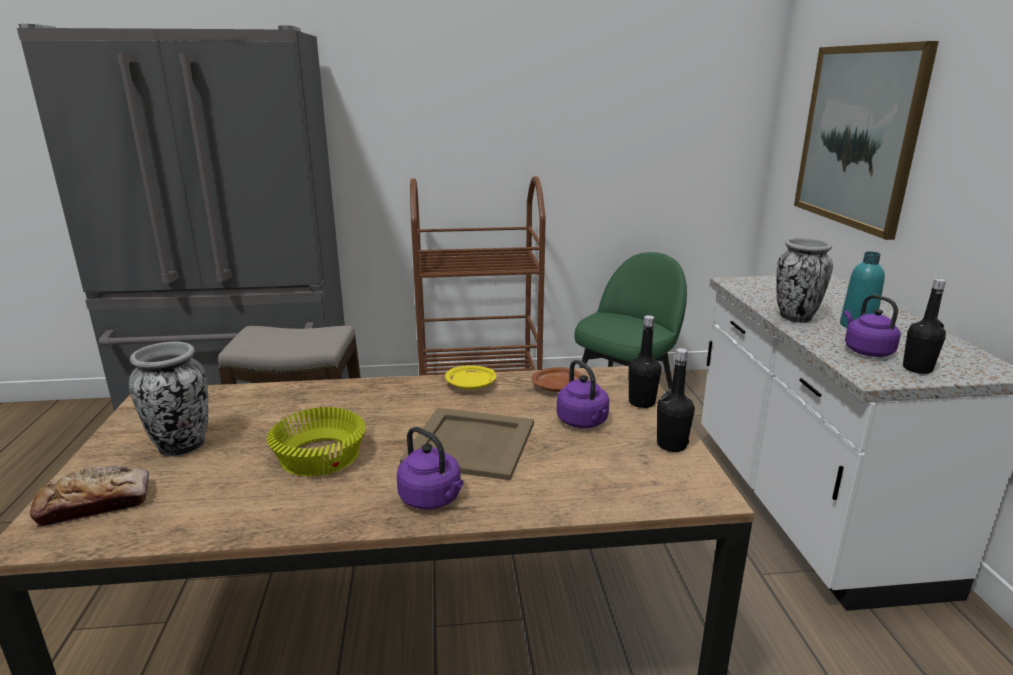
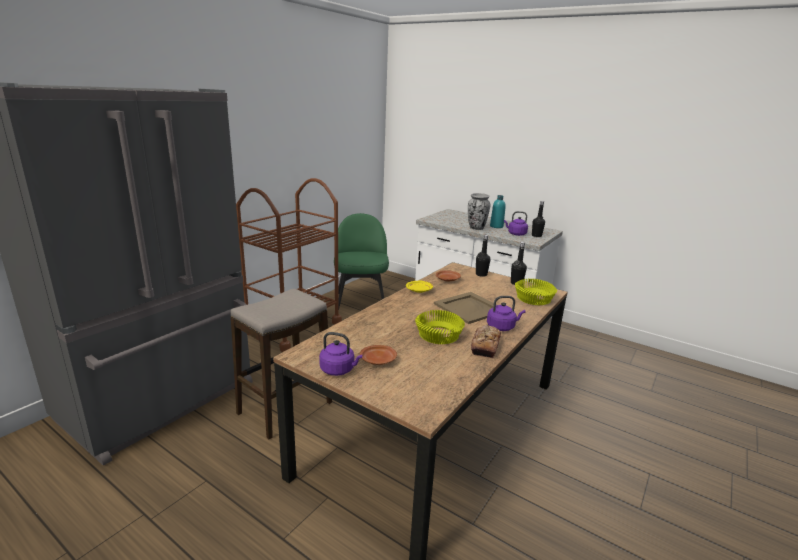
camera: 50 degrees left, 0 degrees up
(96, 504) = (410, 392): bread -> bread (485, 345)
(182, 446) = (378, 360): vase -> brown plate
(583, 422) = (482, 287): purple kettle -> purple kettle (339, 370)
(628, 488) = (534, 299): none -> yellow bowl
(858, 136) = (449, 145): picture -> none

